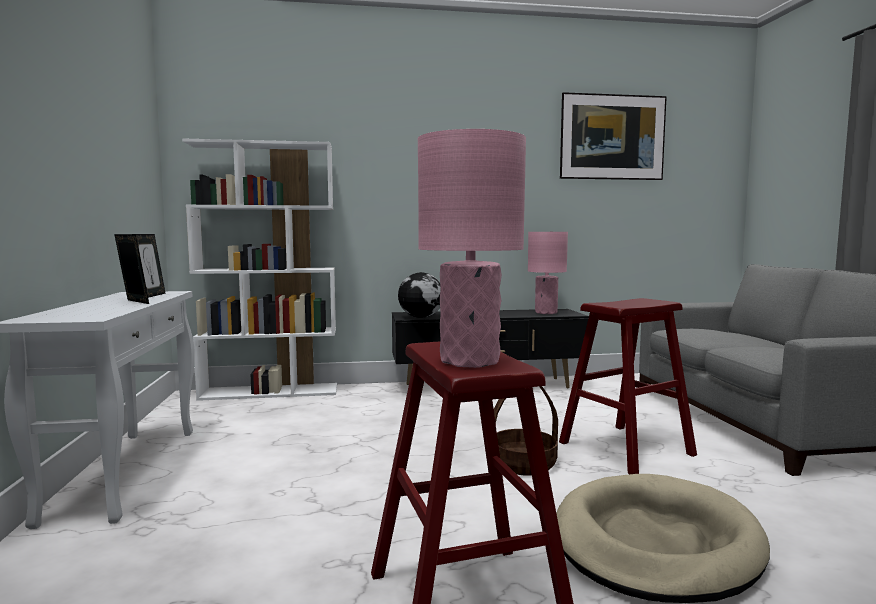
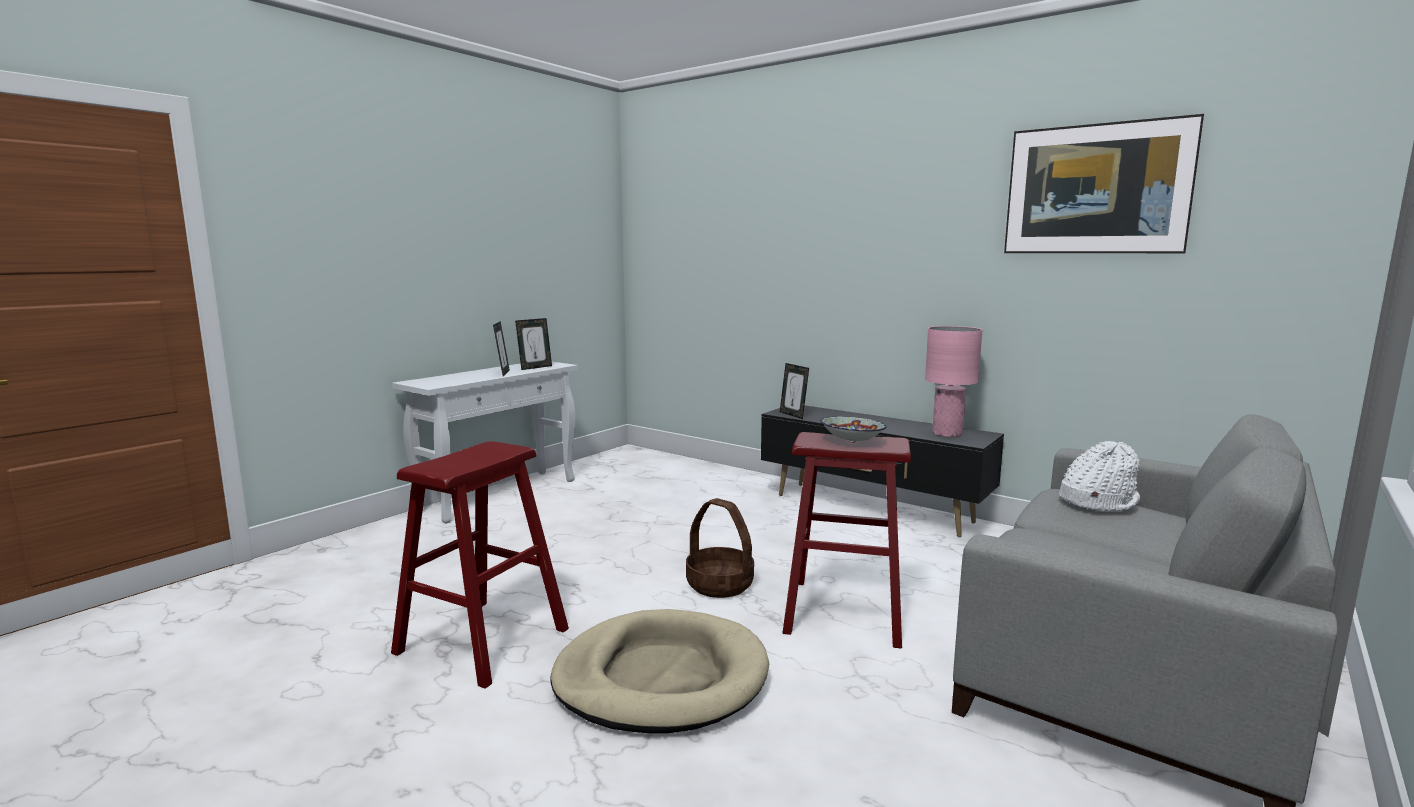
camera: 45 degrees right, 5 degrees up
(271, 392) = (681, 462): white bookcase -> none
(421, 317) = (793, 415): globe -> picture frame
(470, 361) = (449, 462): pink table lamp -> none
(631, 303) = (851, 442): none -> bowl
(705, 329) = (1097, 501): none -> white hat

